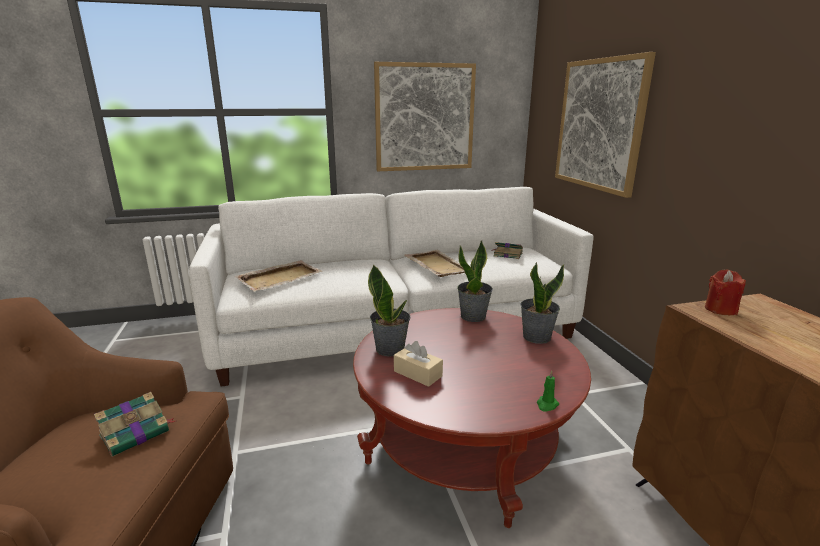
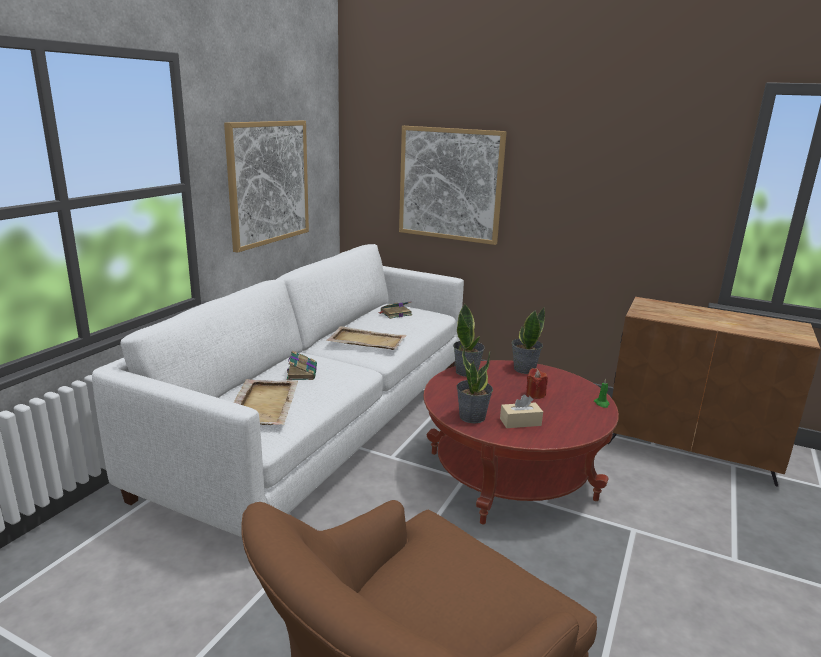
camera: 50 degrees left, 0 degrees up
(136, 433) = (462, 559): book -> book (302, 372)
(720, 309) = (644, 311): red candle -> red candle (535, 394)

